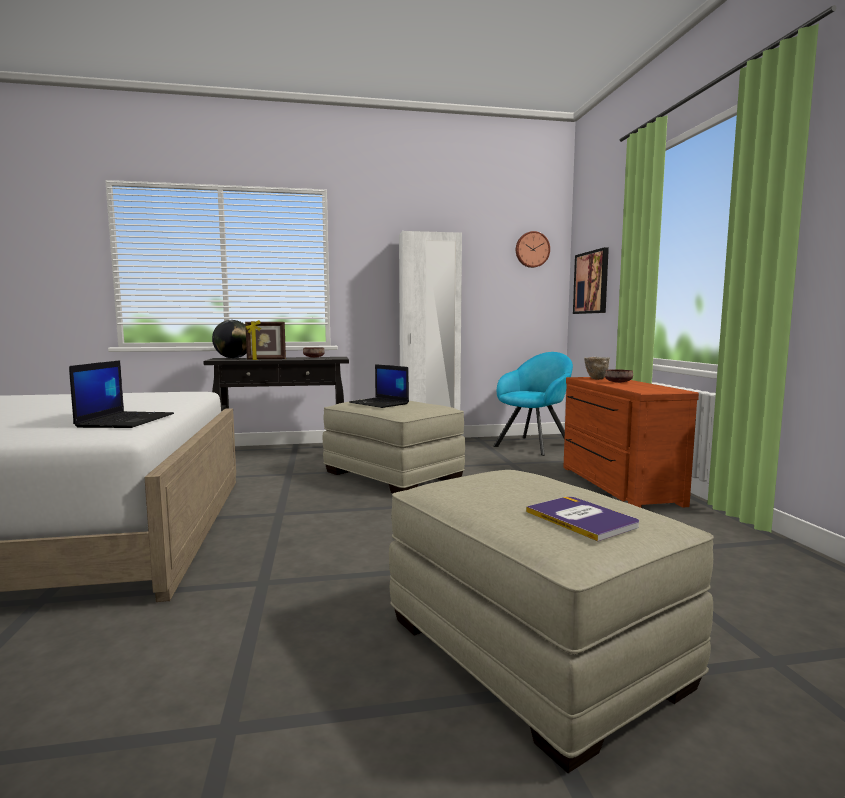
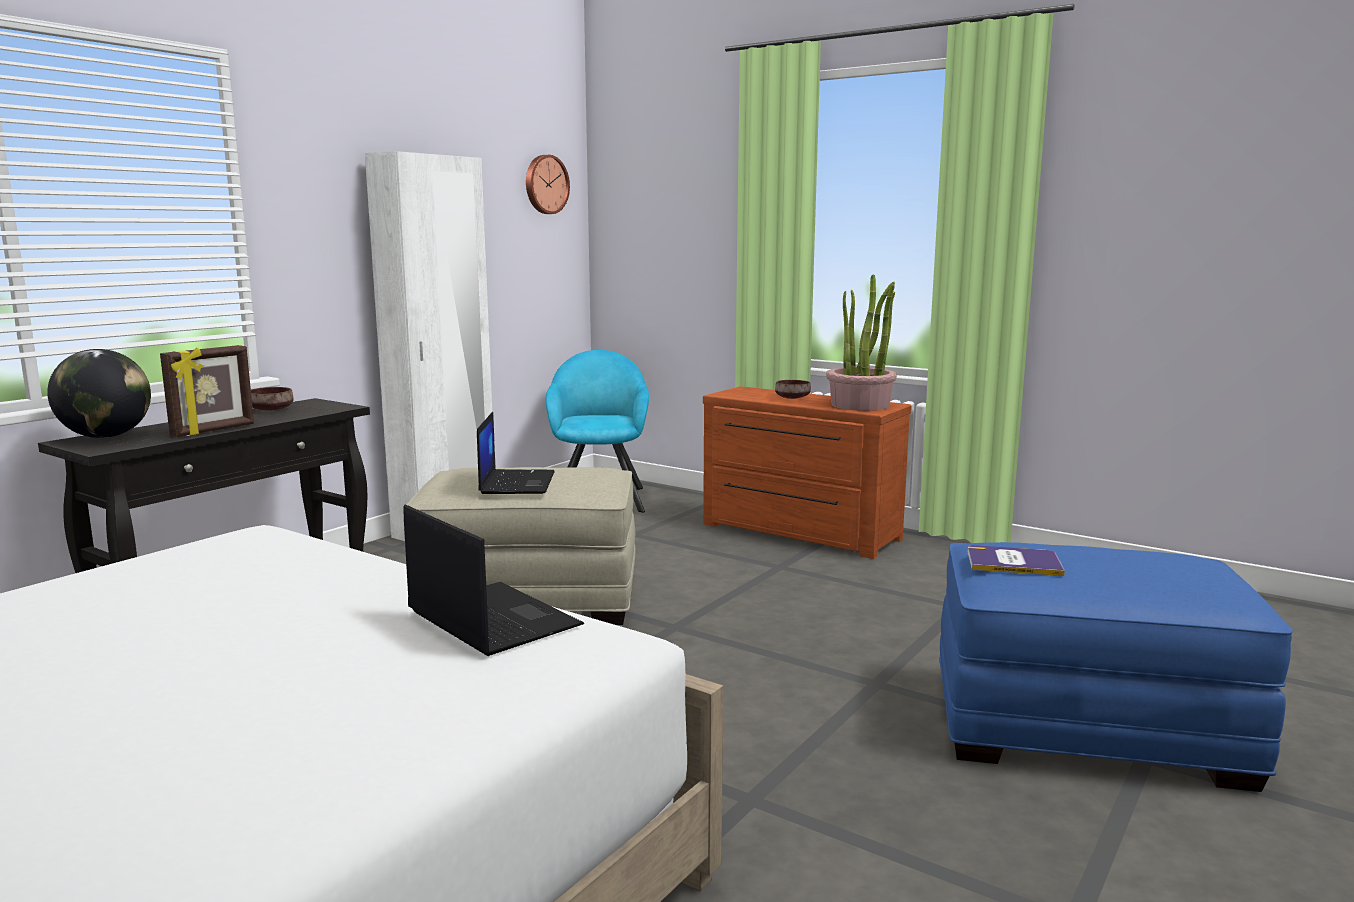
camera: 45 degrees left, 5 degrees up
(380, 403) = (516, 482): laptop -> laptop turned 90 degrees counterclockwise
(529, 651) = (1083, 728): beige ottoman -> blue ottoman
(582, 519) = (1179, 575): book -> book (1013, 562)
(591, 282) = (650, 243): picture -> none
(596, 379) = (748, 394): bowl -> none
(651, 389) = (860, 405): none -> potted plant

